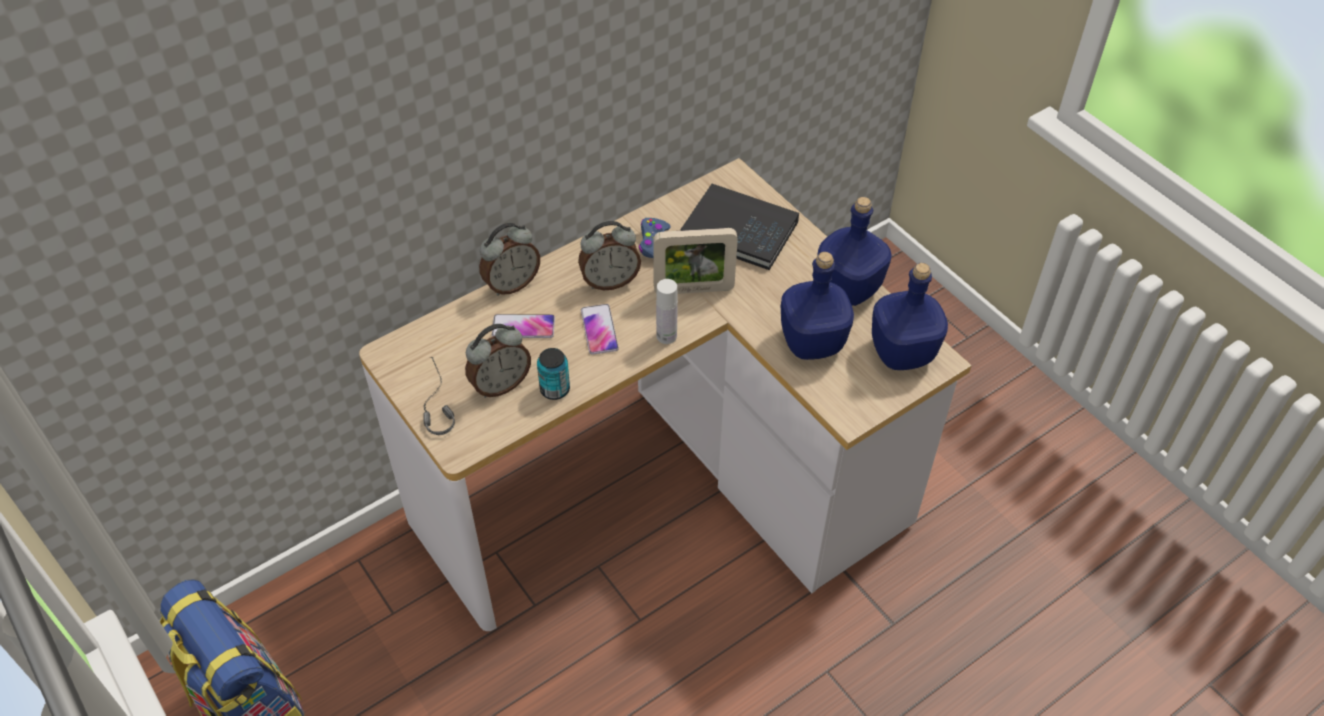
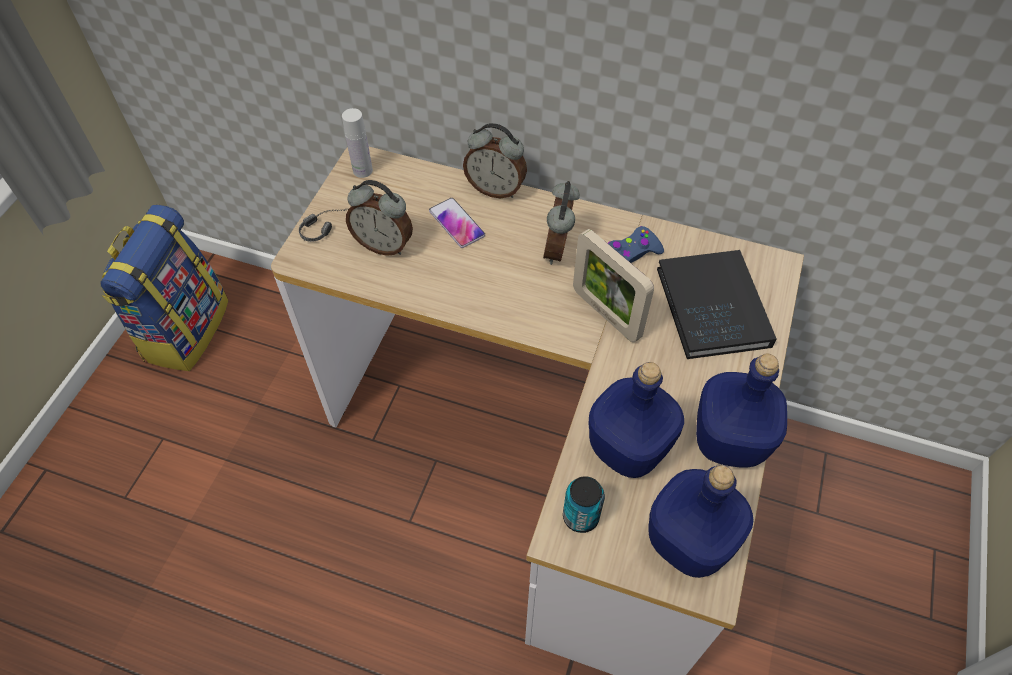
camera: 55 degrees right, 5 degrees up
(555, 389) = (407, 283): can -> can (580, 516)
(599, 330) = (497, 274): phone -> none
(610, 281) = (559, 249): alarm clock -> alarm clock turned 60 degrees clockwise
(666, 336) = (532, 326): white bottle -> white bottle (362, 170)

